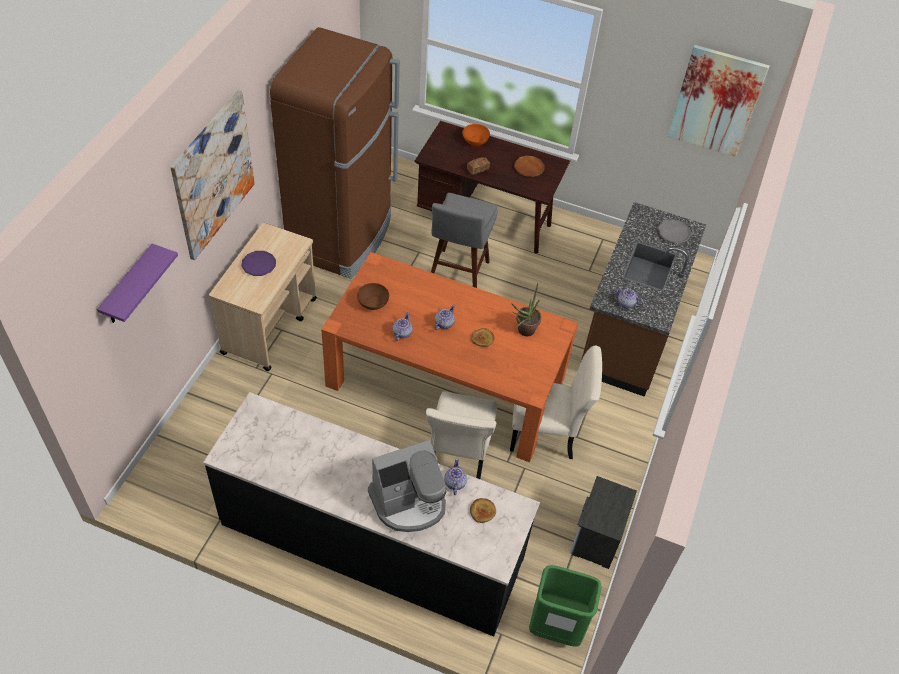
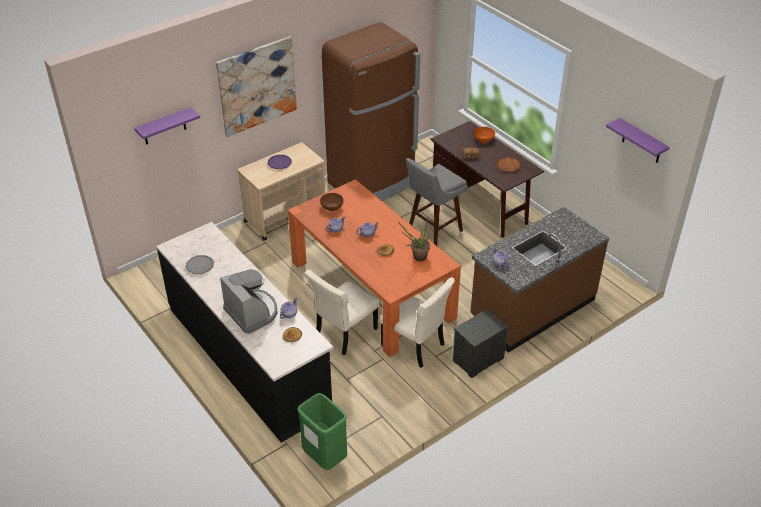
camera: 35 degrees right, 10 degrees down
(409, 502) = (252, 312): coffee machine -> coffee machine turned 135 degrees counterclockwise
(596, 538) = (398, 420): nightstand -> nightstand (477, 359)
(673, 233) = (577, 234): grey plate -> grey plate (200, 266)
(716, 101) = (642, 141): picture -> purple shelf

